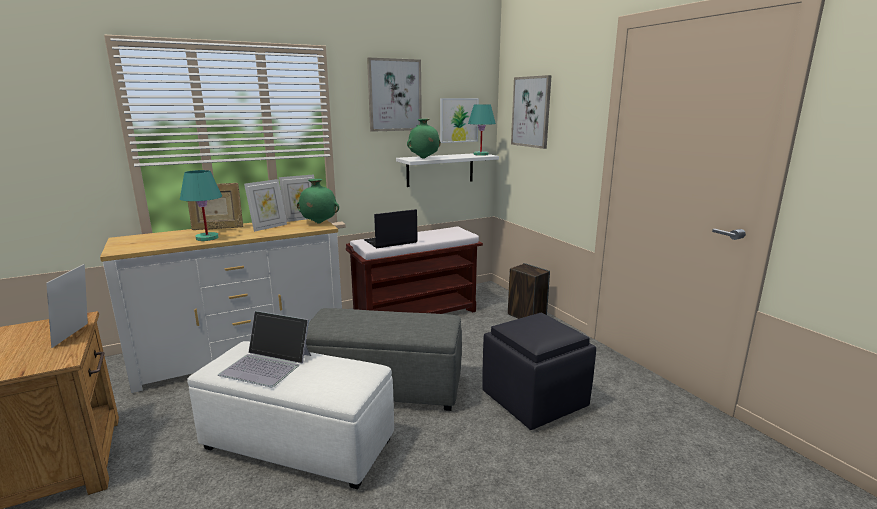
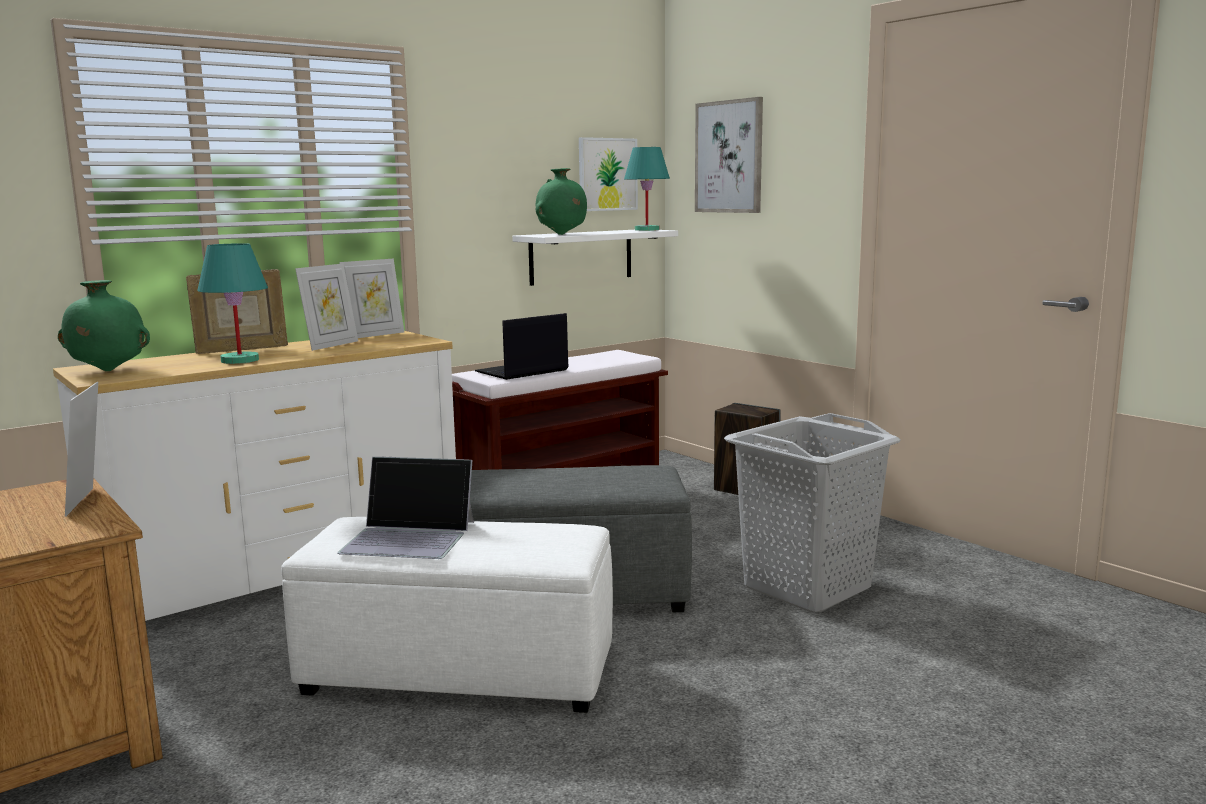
camera: 10 degrees left, 5 degrees down
(318, 223) = (412, 338): green vase -> green vase (107, 371)
(394, 95) = (509, 131): picture -> none
(535, 400) = (808, 588): black ottoman -> grey laundry basket

